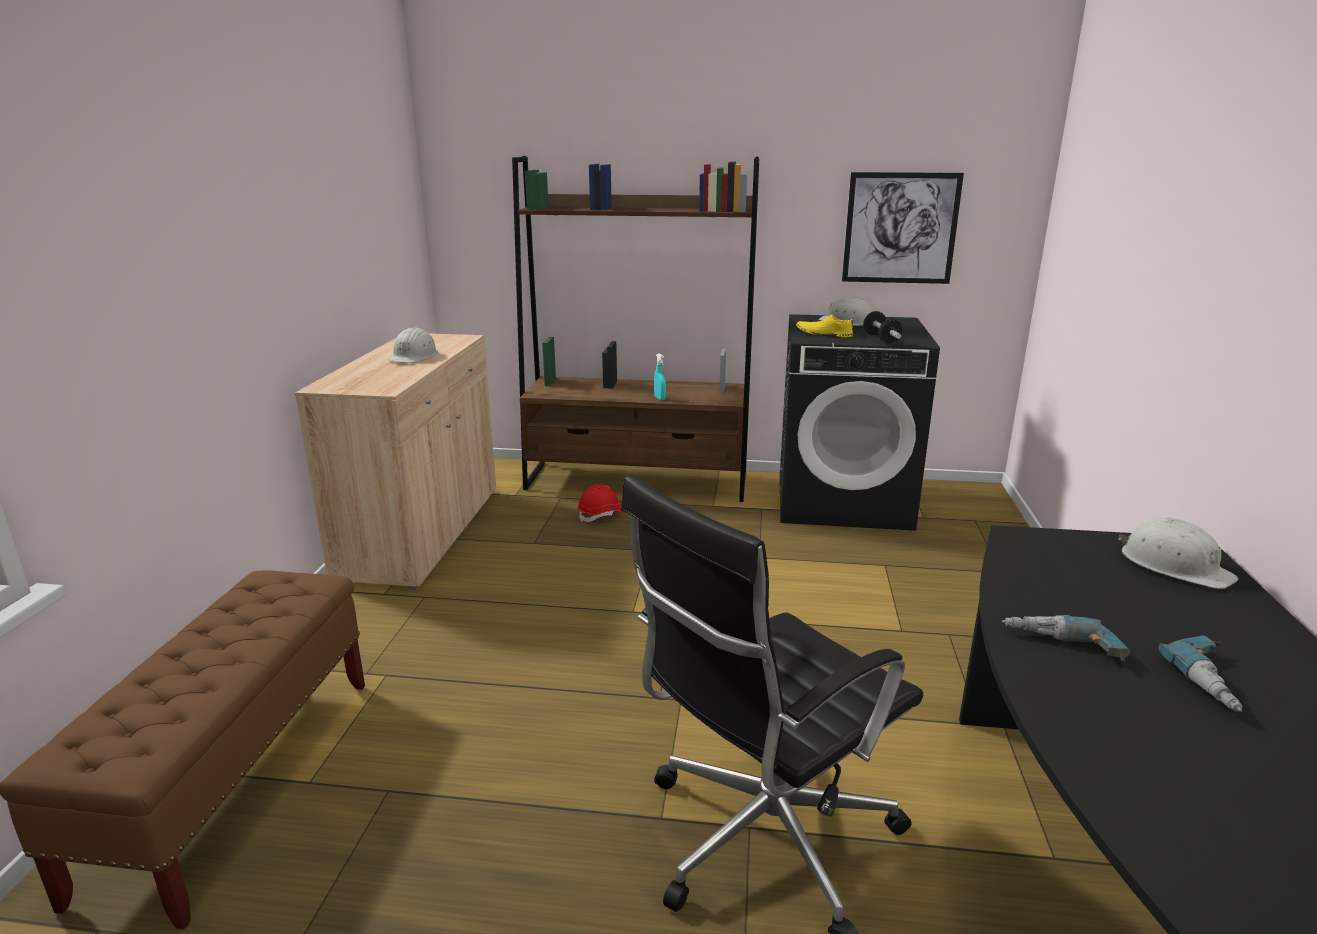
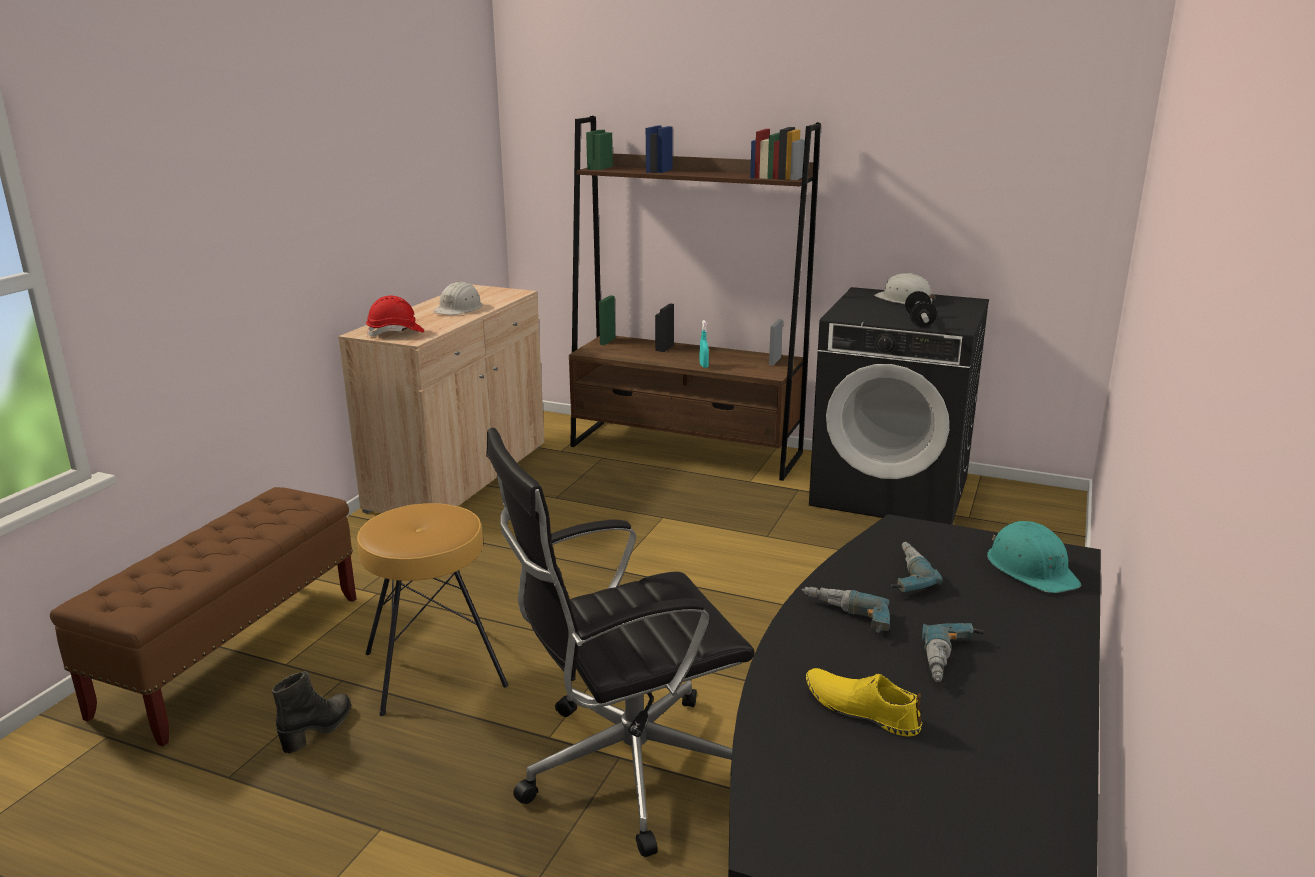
camera: 15 degrees right, 0 degrees up
(385, 862) = (318, 729): none -> black boot
(492, 756) = (434, 668): none -> brown stool
(601, 515) = (633, 478): red hard hat -> red hard hat (396, 333)
(824, 334) = (864, 311): yellow shoe -> yellow shoe (861, 709)
(900, 228) = (972, 202): picture -> none
(1068, 589) = (902, 575): none -> power drill
(1174, 565) = (1031, 569): white hard hat -> turquoise hard hat

